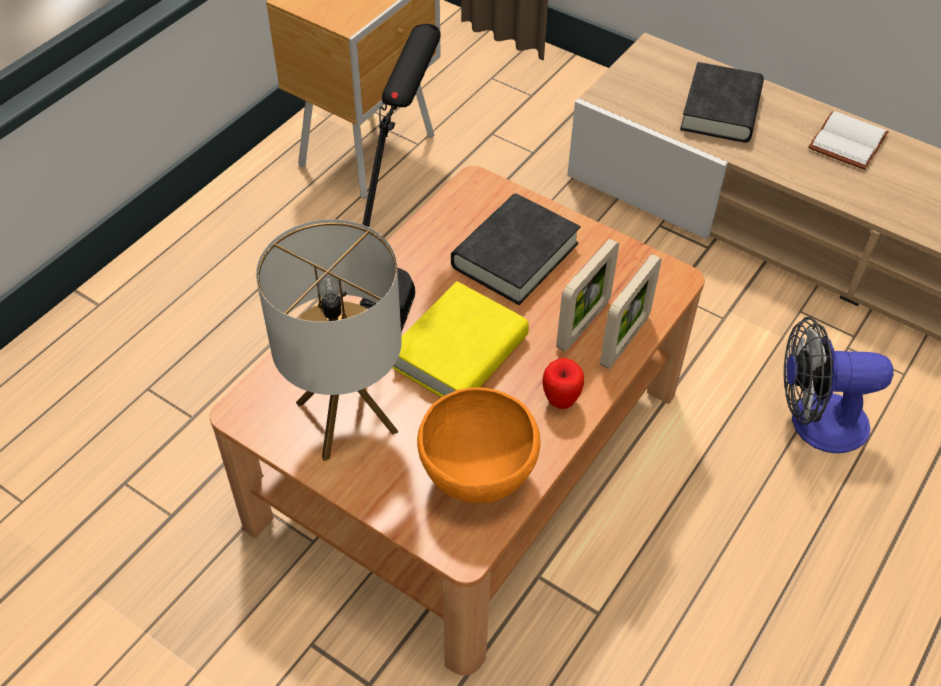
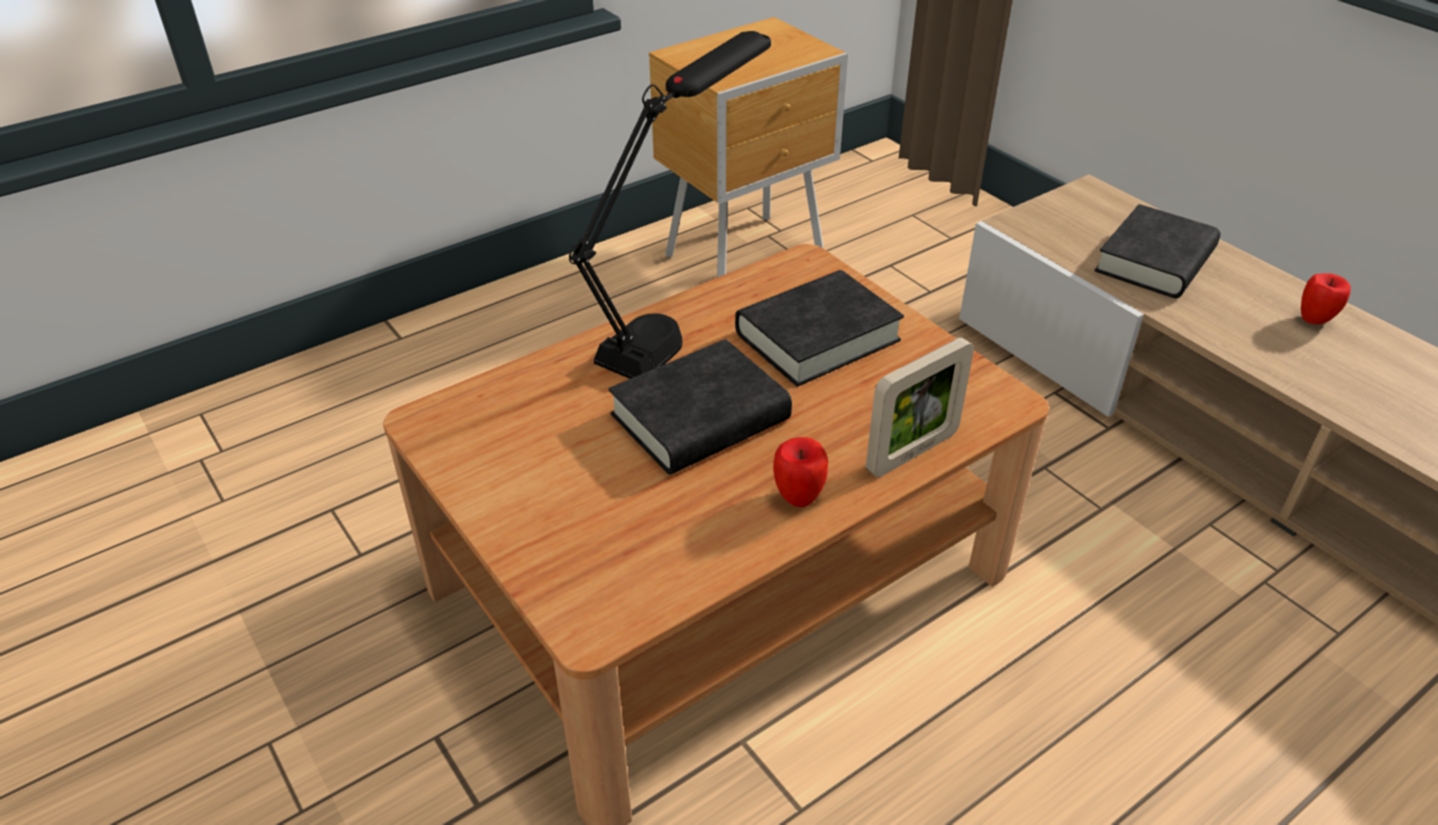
camera: 20 degrees right, 10 degrees down
(346, 417) = (532, 453): table lamp -> none
(459, 352) = (700, 418): yellow book -> black book
(477, 475) = (651, 552): orange bowl -> none
(583, 324) = (867, 424): picture frame -> none
(815, 422) = (1187, 659): fan -> none
(846, 140) = (1314, 320): white book -> apple

